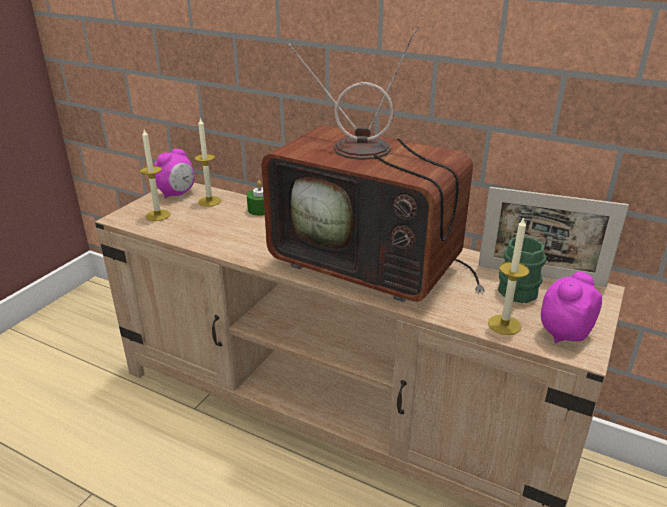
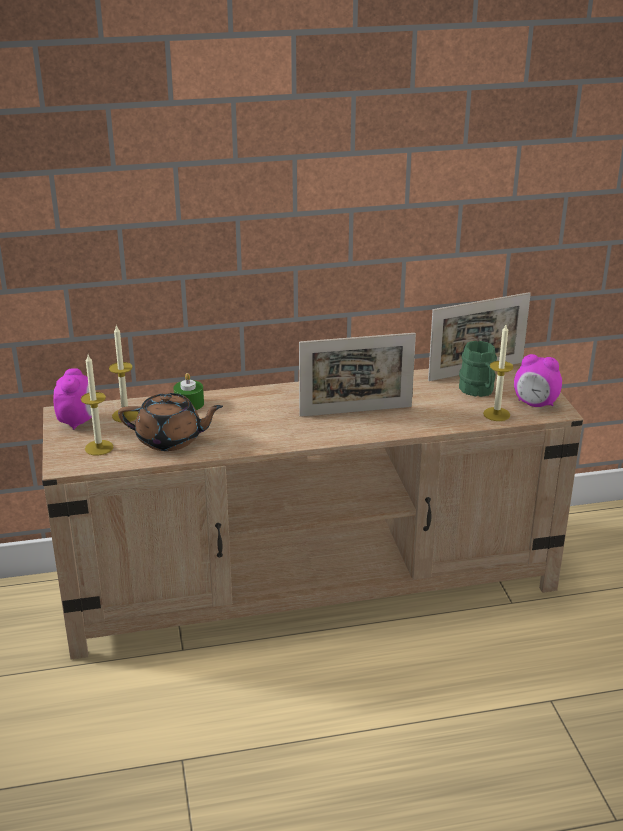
camera: 40 degrees left, 0 degrees up
(207, 228) = (171, 440): none -> brown teapot
(372, 265) = (356, 411): television -> picture frame
(563, 333) = (535, 404): alarm clock -> alarm clock turned 75 degrees counterclockwise

